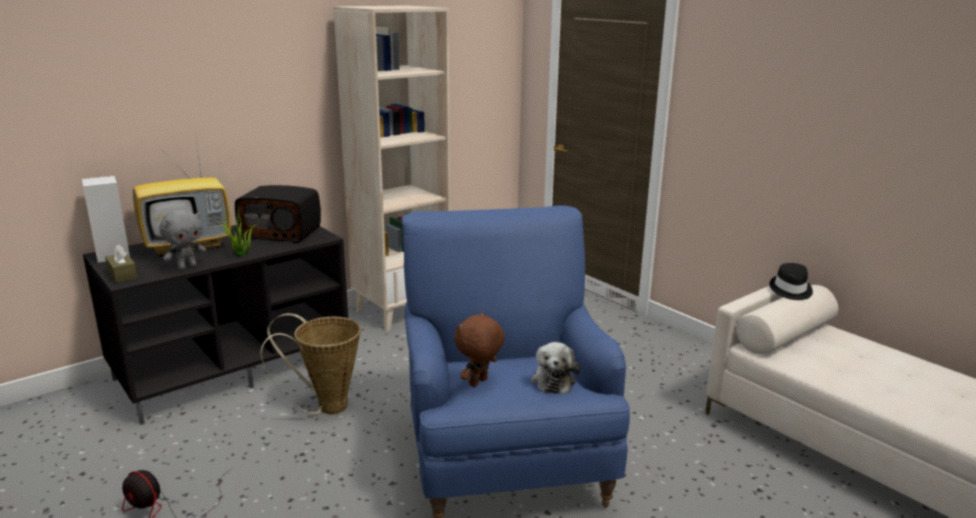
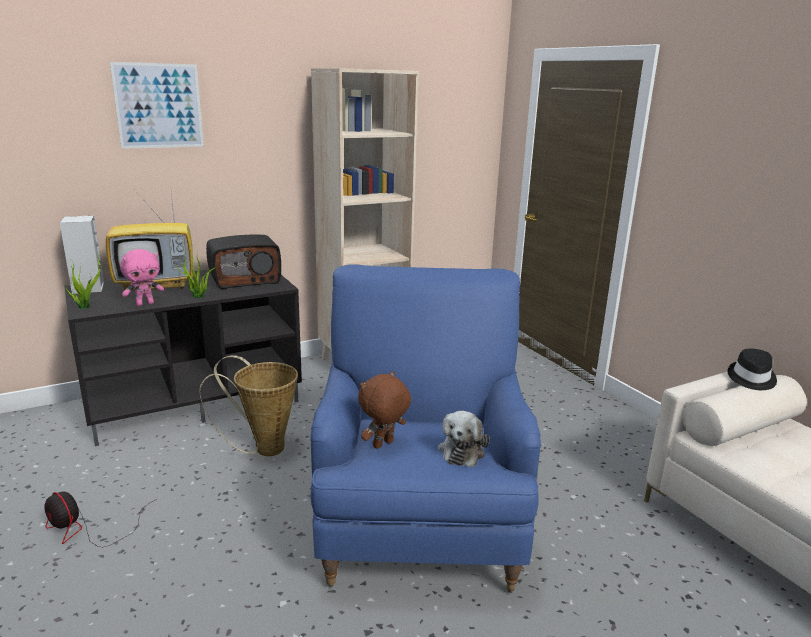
camera: 10 degrees right, 0 degrees up
(122, 275) = (86, 306): brown tissue box -> potted plant
(177, 53) = (159, 106): none -> picture
(187, 267) = (145, 304): grey plush toy -> pink plush toy
(282, 233) = (245, 279): radio -> radio turned 45 degrees counterclockwise

